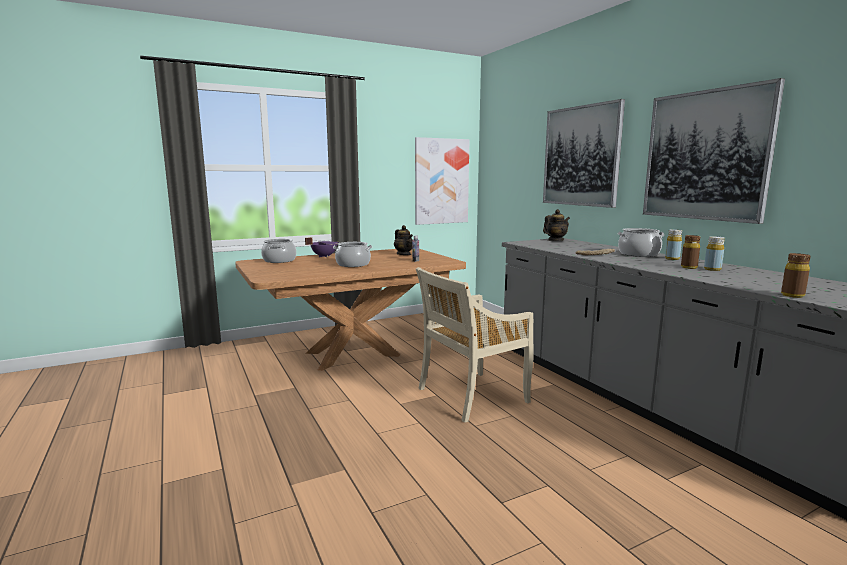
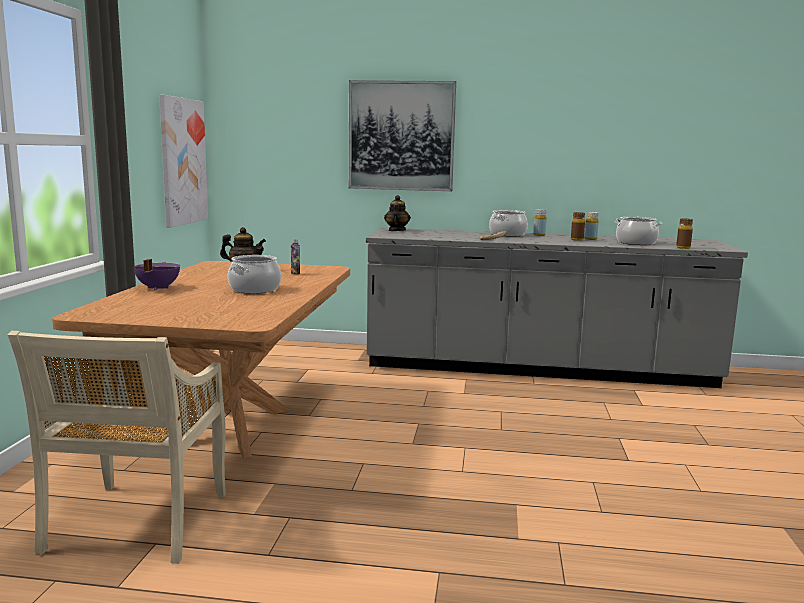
camera: 55 degrees left, 0 degrees up
(279, 260) = (128, 304): cooking pot -> cooking pot (636, 243)
(471, 396) = (442, 412): beige chair -> beige chair (137, 524)
(706, 155) = (546, 143): picture -> none

